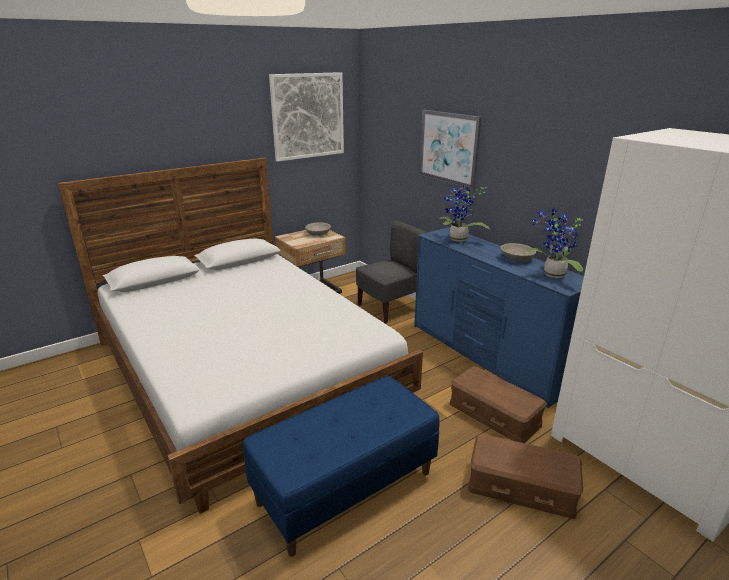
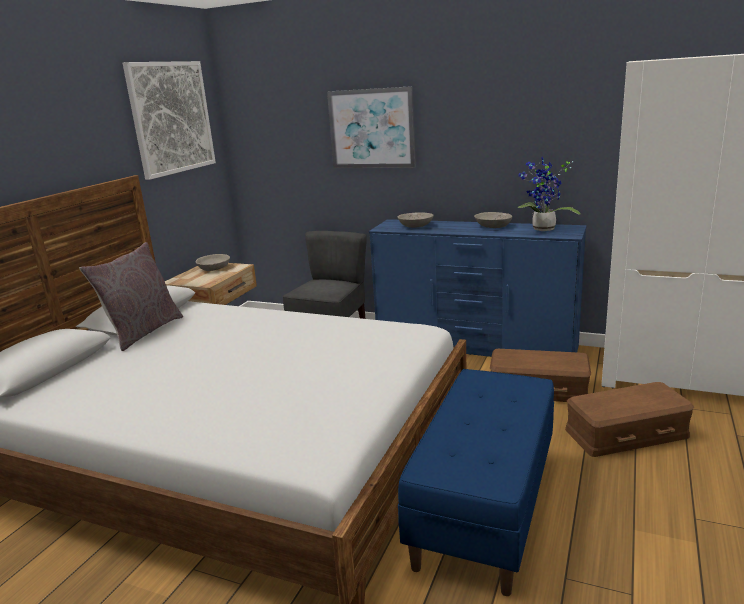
camera: 30 degrees left, 5 degrees down
(226, 271) = (143, 332): none -> grey pillow
(458, 240) = (415, 226): potted plant -> grey bowl

